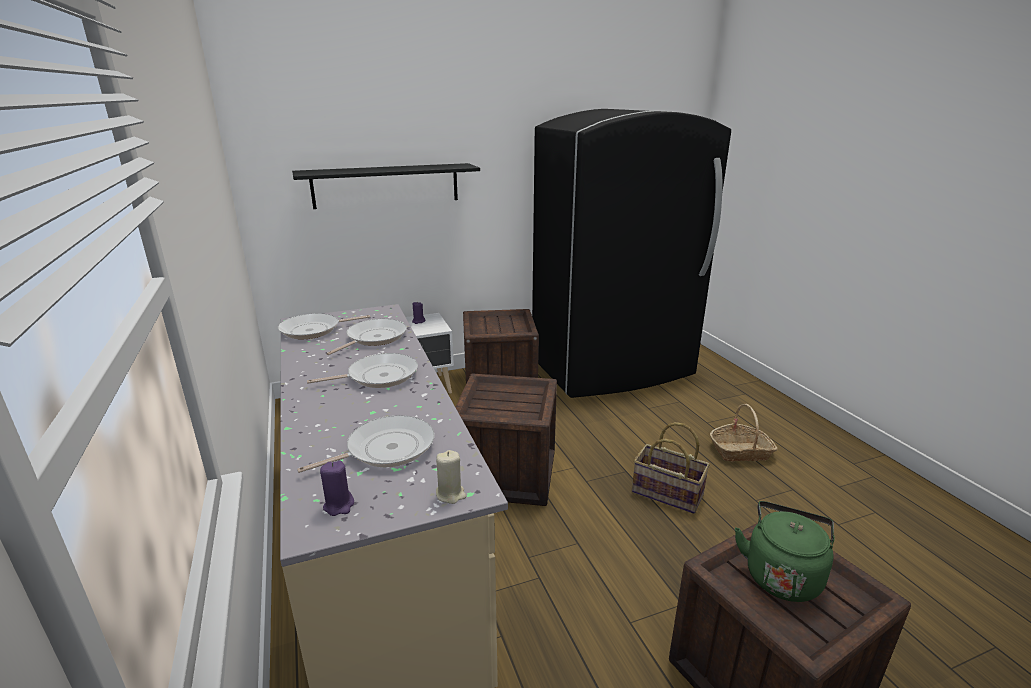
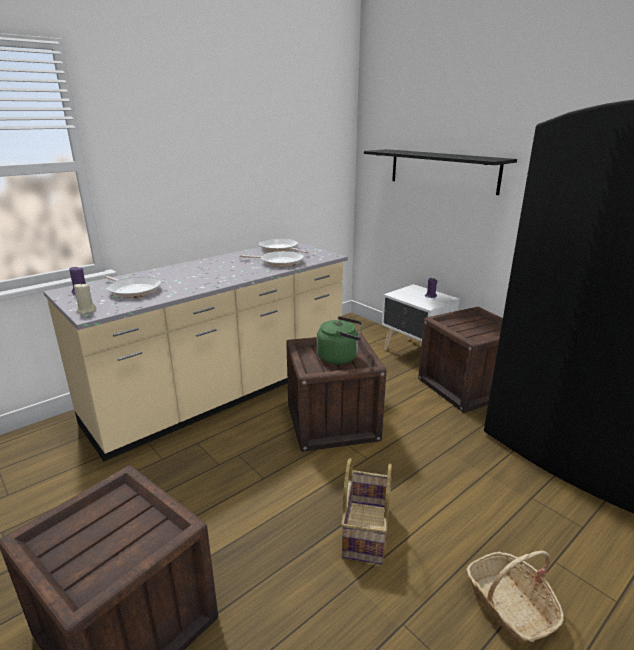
camera: 70 degrees right, 0 degrees up
(378, 376) = (222, 273): frying pan -> none
(781, 574) = (120, 530): green kettle -> green kettle (340, 357)

